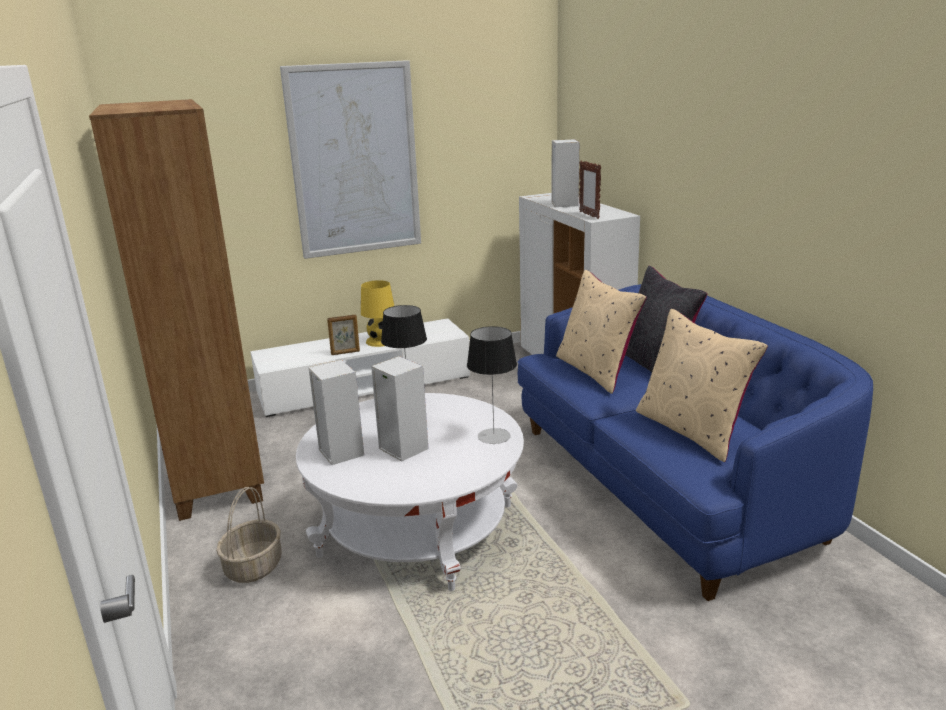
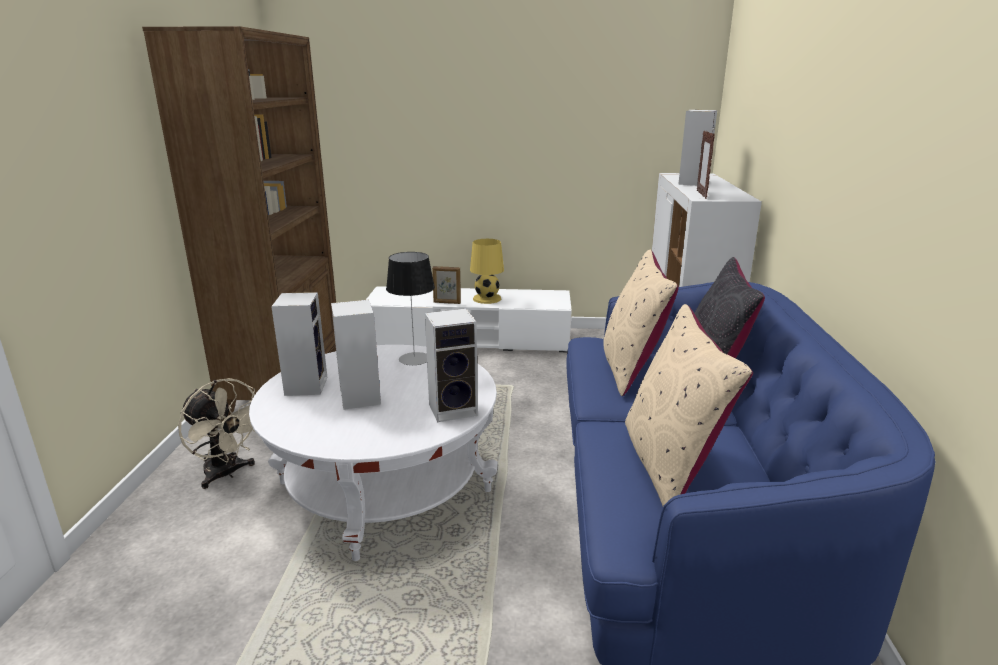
camera: 25 degrees right, 0 degrees up
(253, 566) = (227, 474): basket -> beige fan
(354, 160) = (490, 118): picture -> none
(493, 436) = (454, 409): table lamp -> speaker

